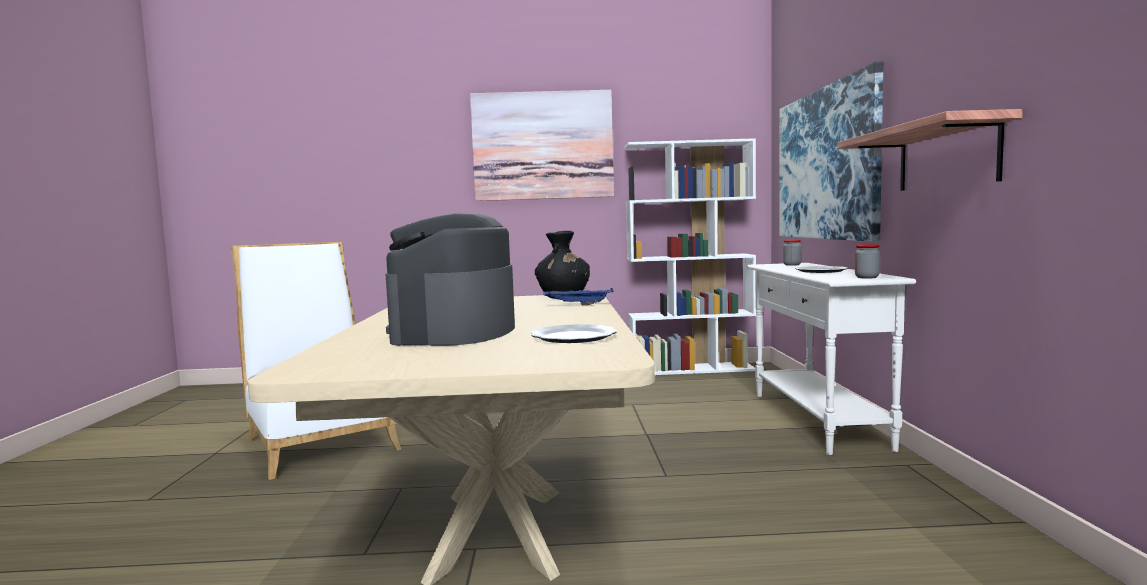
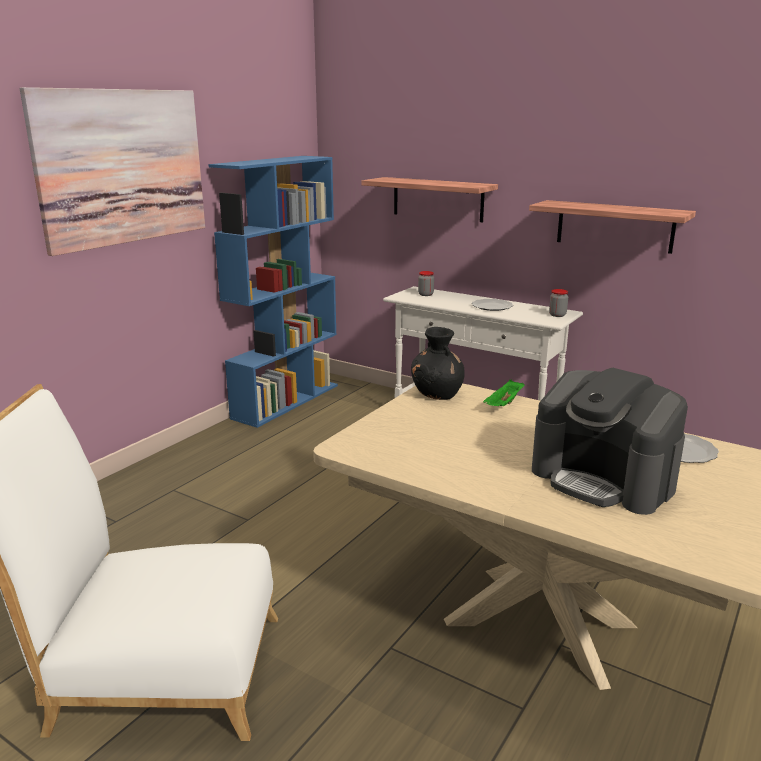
camera: 55 degrees left, 15 degrees up
(577, 305) = (504, 404): blue tray -> green tray
(691, 369) = (286, 401): white bookcase -> blue bookcase
(826, 164) = (437, 199): picture -> shelf

